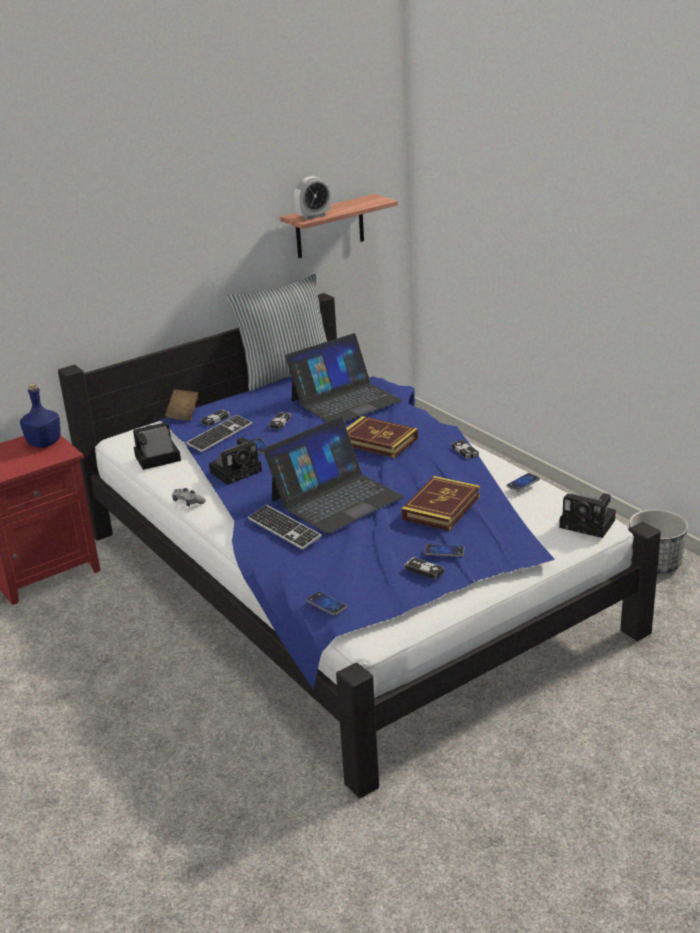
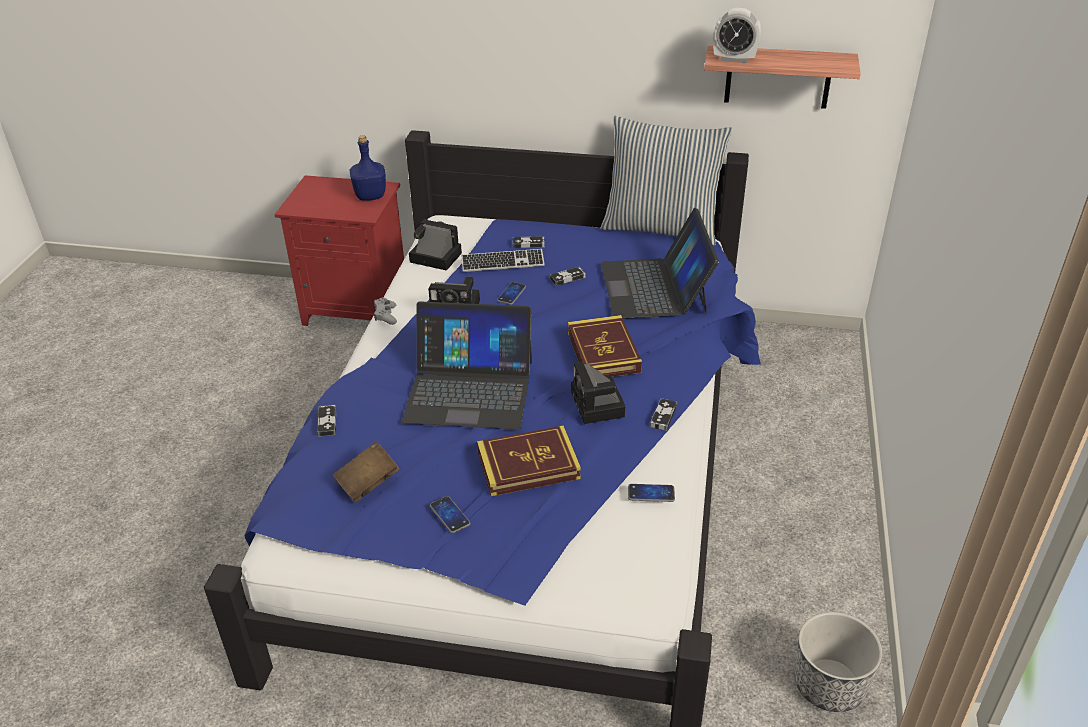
camera: 45 degrees right, 10 degrees up
(183, 414) = (516, 223): brown book -> brown book (367, 482)
(284, 529) = (385, 393): keyboard -> none
(326, 604) = (289, 493): phone -> none
(345, 400) = (655, 287): laptop -> laptop turned 75 degrees clockwise
(424, 570) = (402, 521): game controller -> game controller (327, 422)
(589, 524) = (637, 593): camera -> camera (599, 406)

